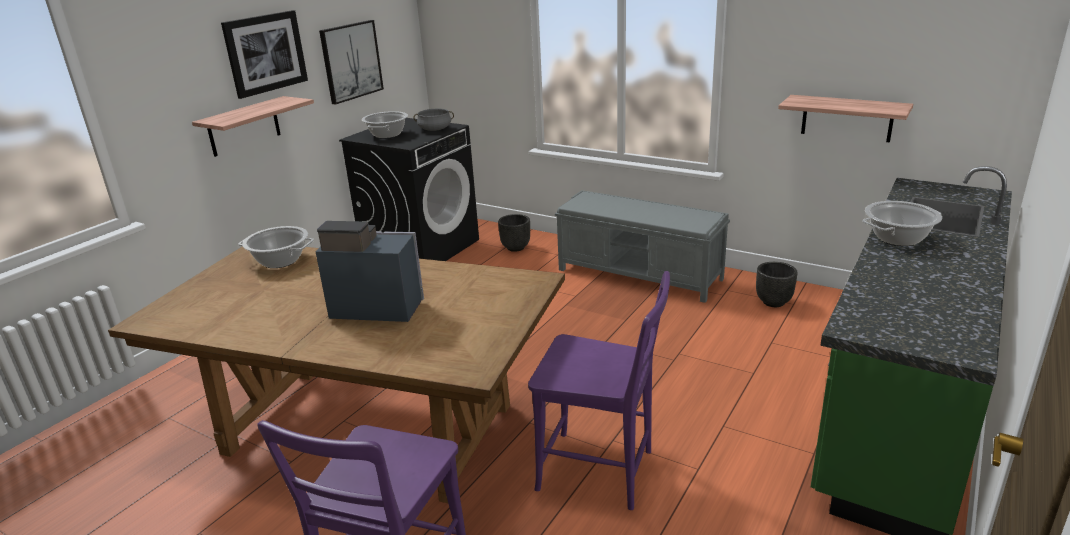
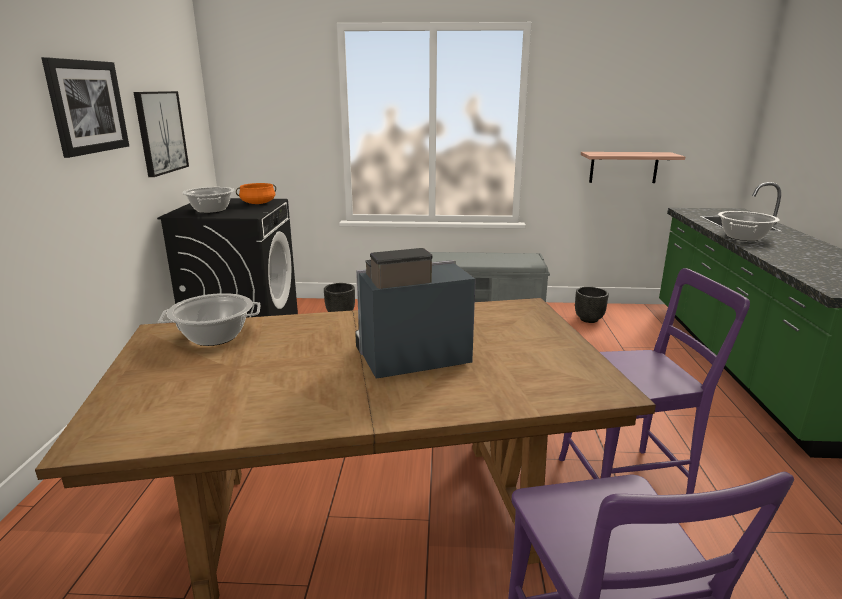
camera: 30 degrees left, 5 degrees down
(244, 126) = (71, 194): shelf -> none
(435, 129) = (258, 203): grey cooking pot -> orange cooking pot

